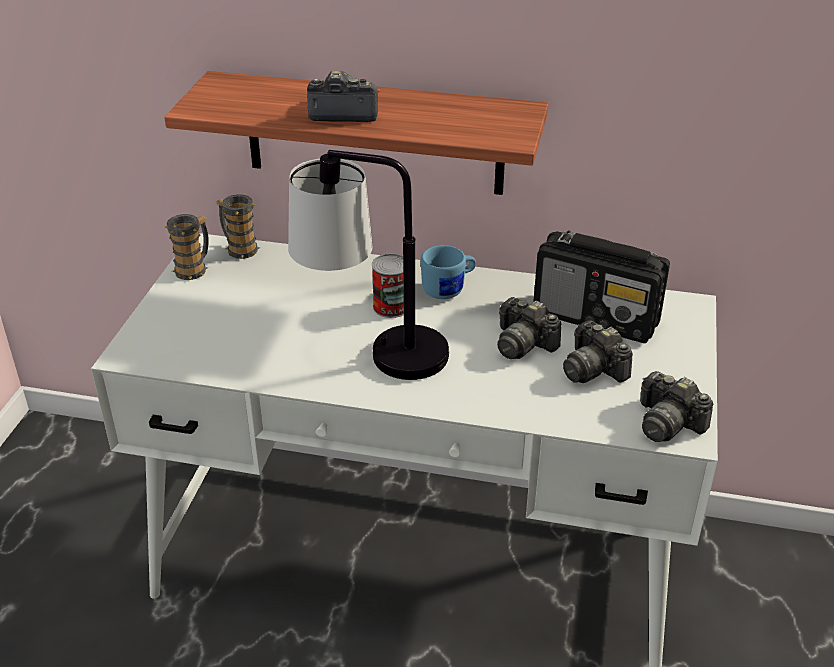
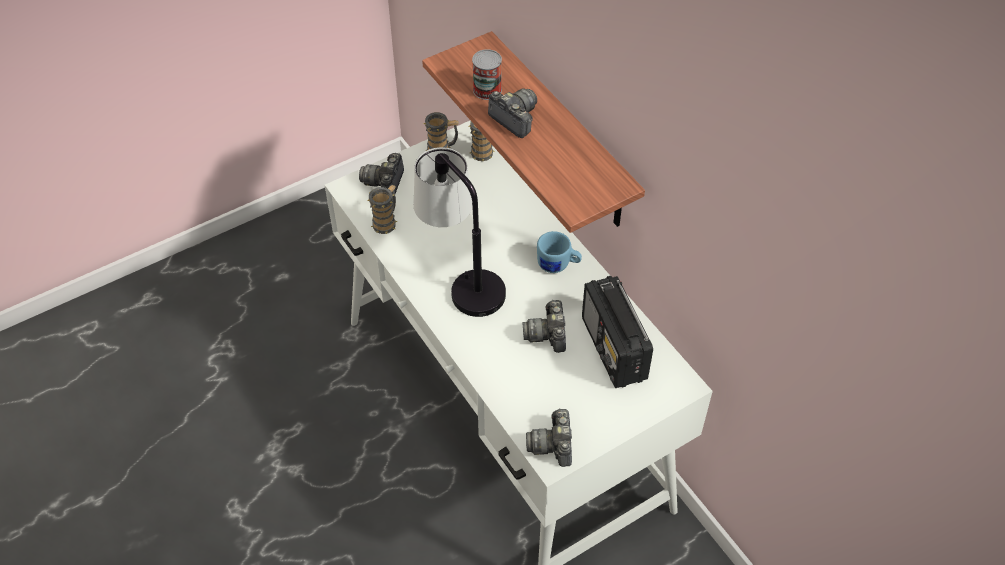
camera: 45 degrees right, 15 degrees up
(218, 357) = (386, 222): none -> mug
(391, 307) = (510, 254): can -> can (487, 90)
(593, 369) = (562, 380): camera -> camera (384, 182)

